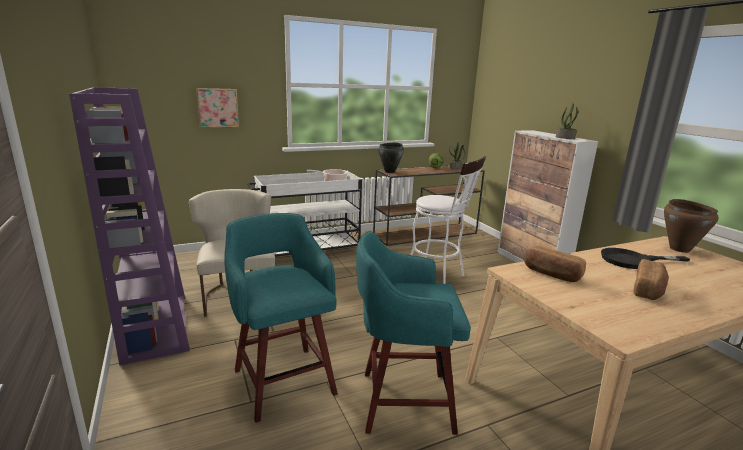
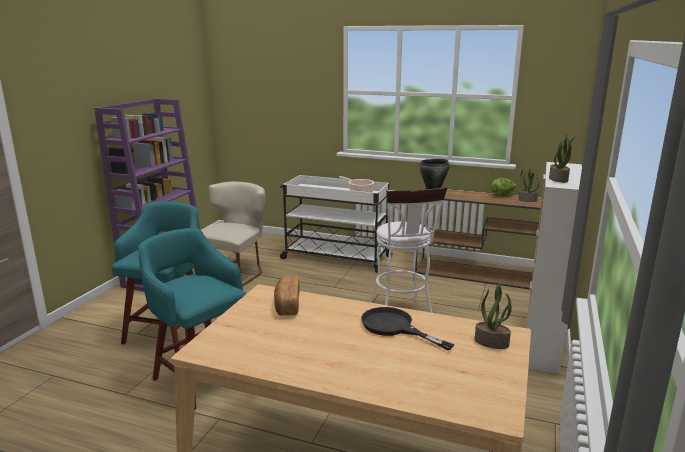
camera: 45 degrees right, 0 degrees up
(217, 108) = (285, 111): picture -> none
(648, 290) = (321, 345): bread -> none
(679, 249) = (492, 342): brown cooking pot -> potted plant

